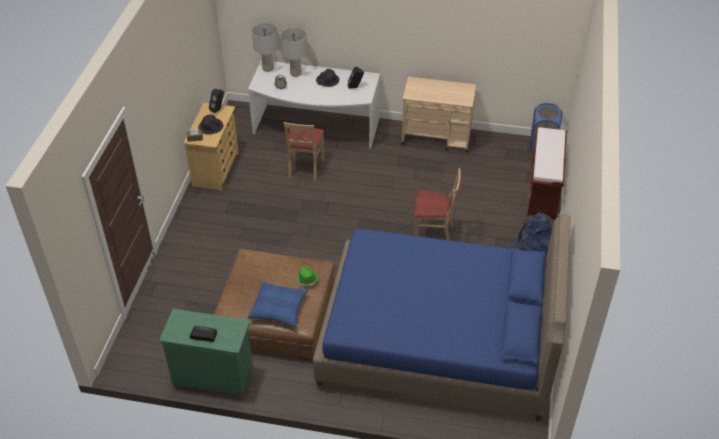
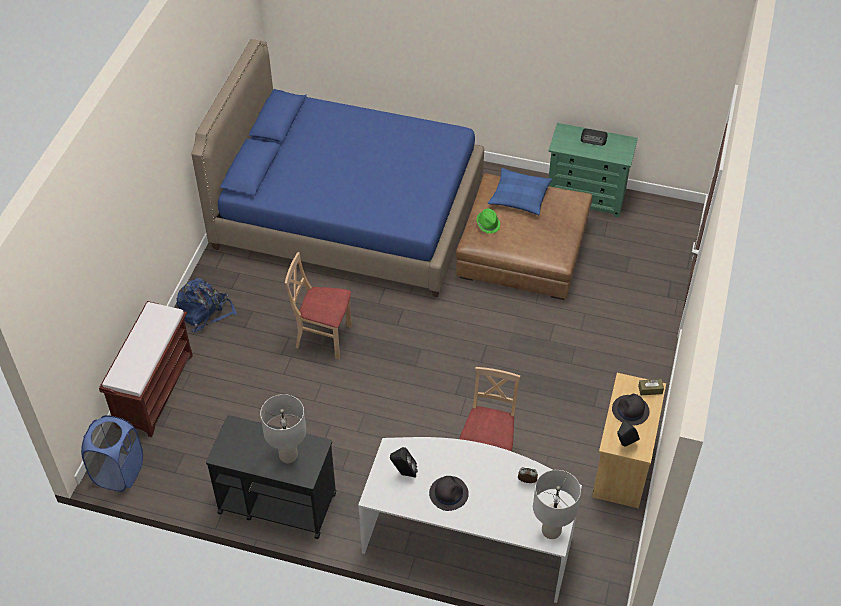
camera: 175 degrees left, 5 degrees up
(296, 73) = (502, 515): grey table lamp -> grey table lamp (288, 456)
(436, 138) = (276, 502): beige cart -> black cart

